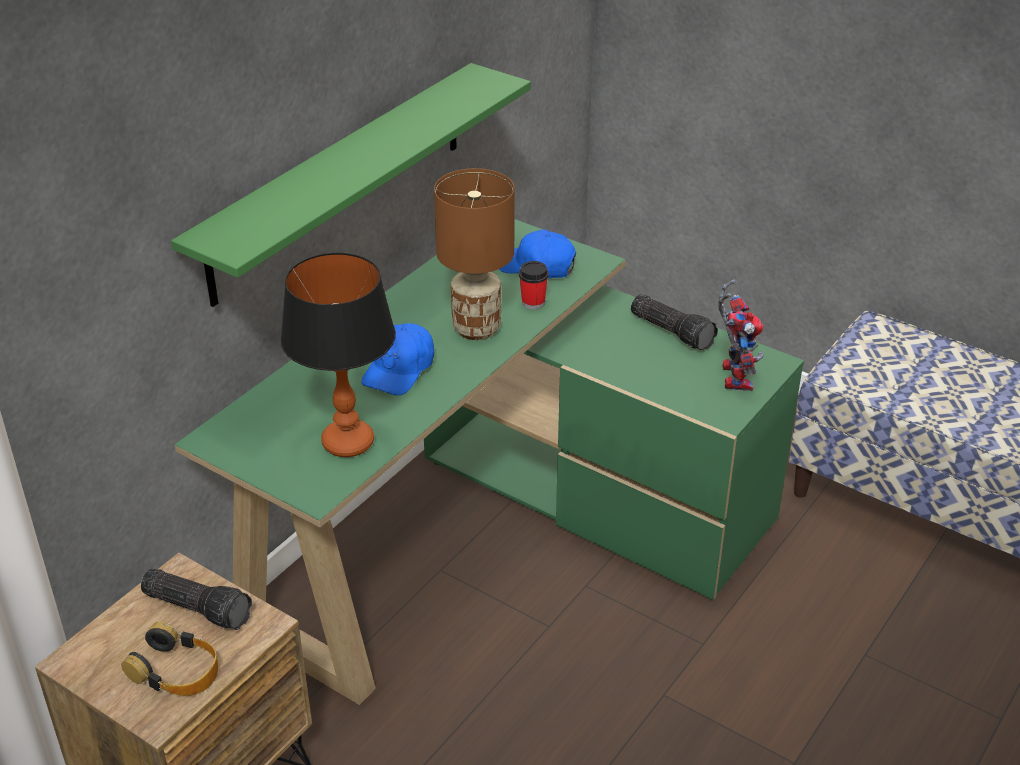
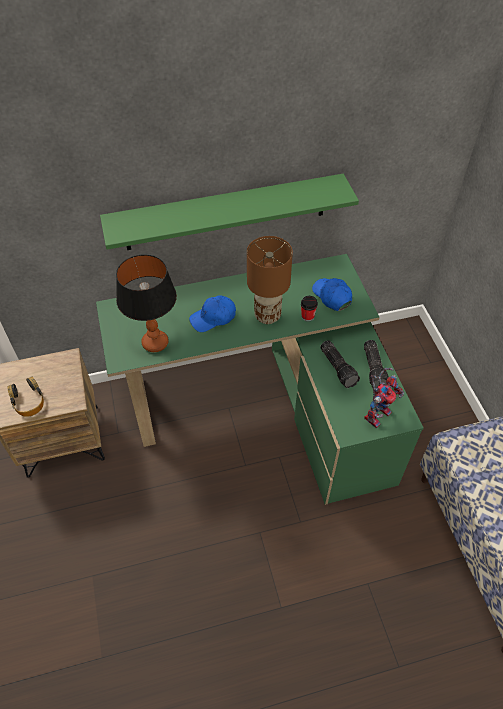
camera: 40 degrees right, 15 degrees up
(199, 607) = (61, 378): flashlight -> flashlight (338, 368)

